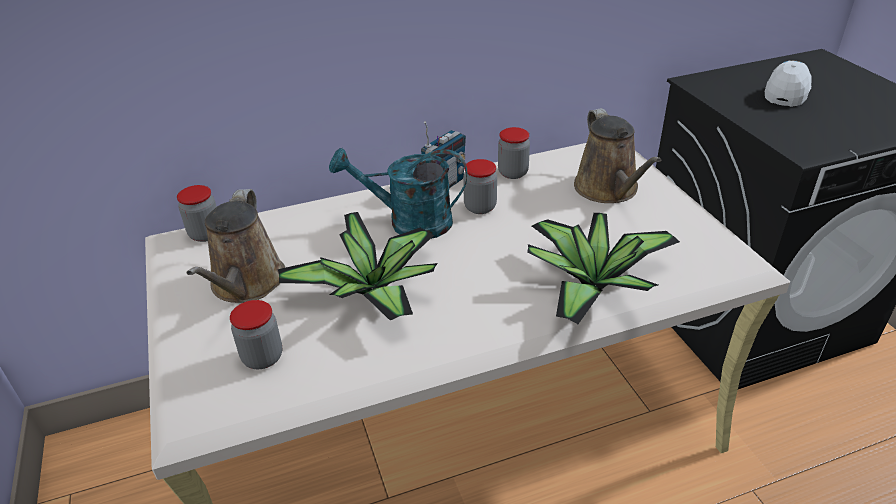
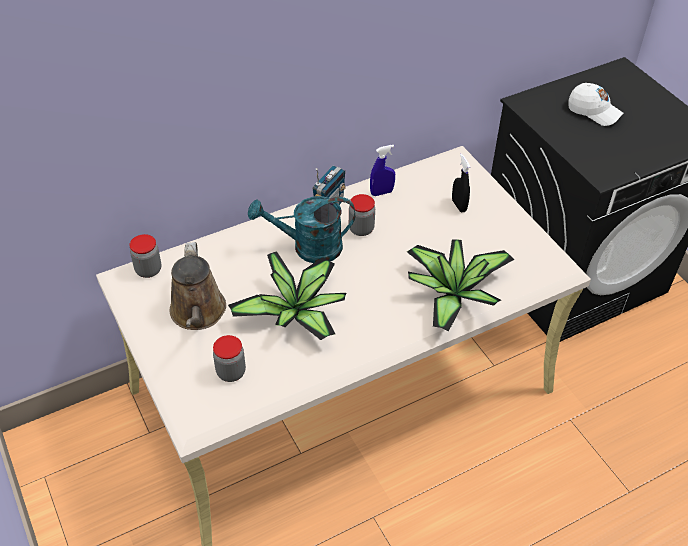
camera: 10 degrees left, 10 degrees up
(513, 173) = (381, 192): jar -> blue spray bottle
(609, 190) = (459, 205): brown watering can -> black spray bottle
(787, 92) = (594, 112): white cap -> white cap turned 105 degrees clockwise

